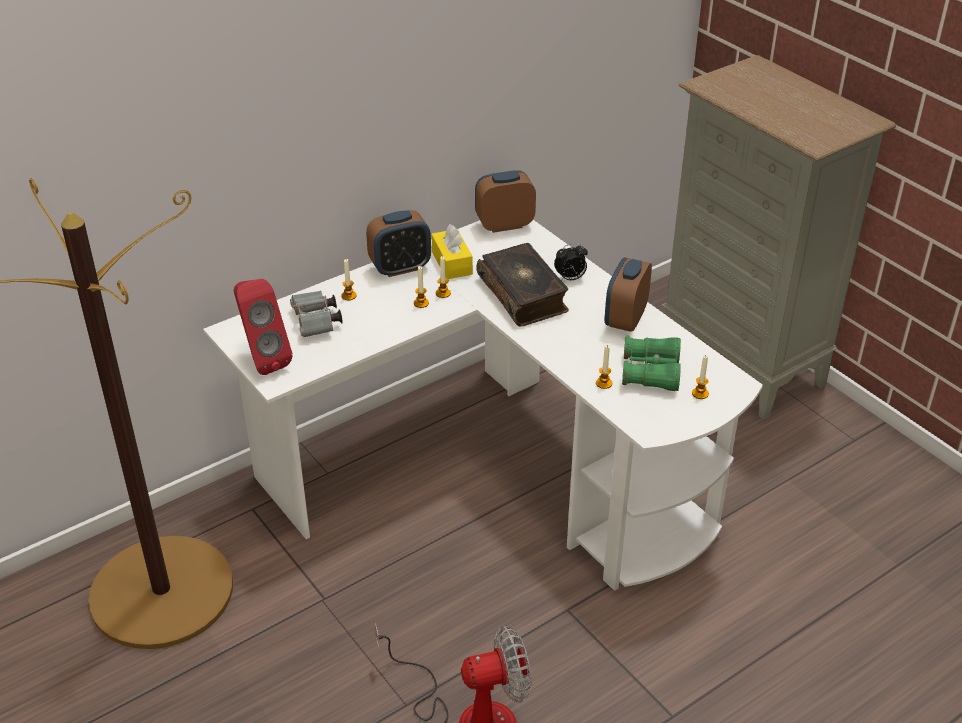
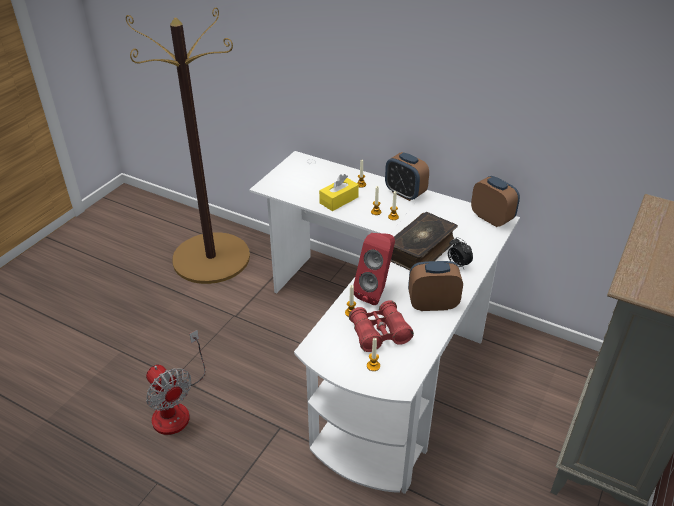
camera: 65 degrees right, 0 degrees up
(263, 360) = (281, 176): red speaker -> red speaker (376, 292)
(316, 323) = (326, 182): grey binoculars -> none
(452, 263) = (428, 211): yellow tissue box -> yellow tissue box (339, 200)
(651, 373) = (379, 333): green binoculars -> red binoculars

